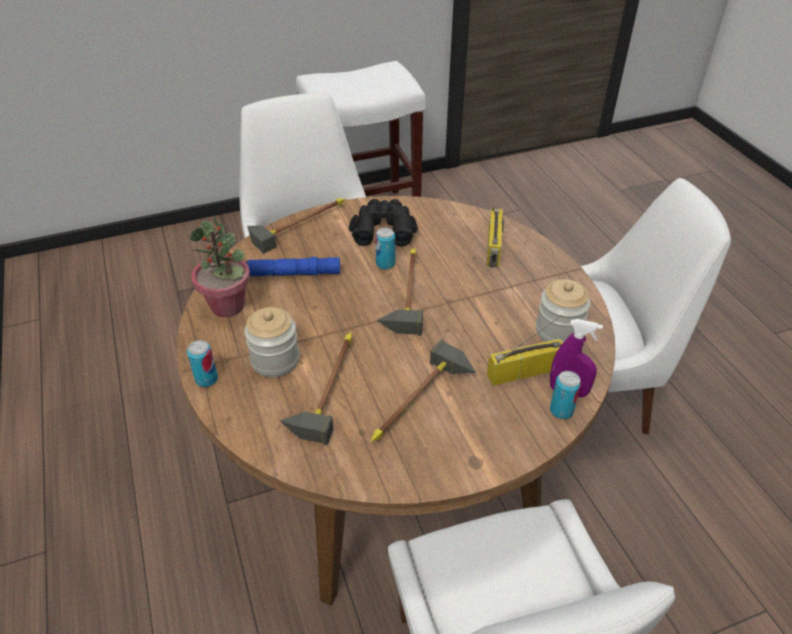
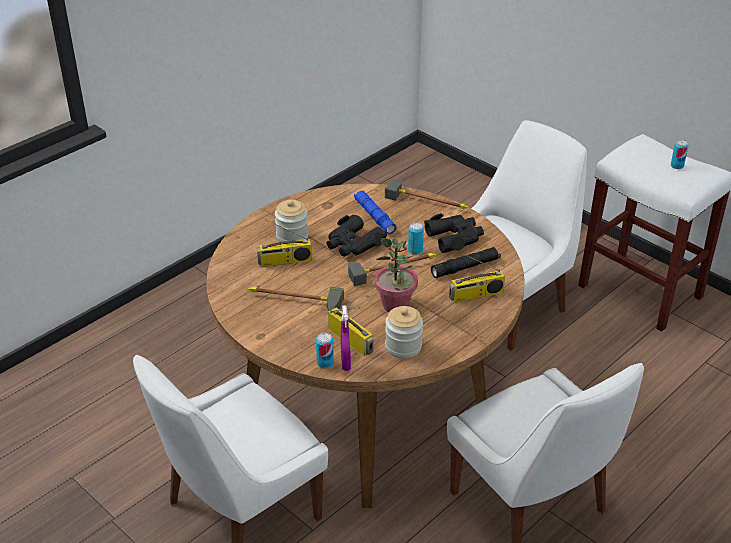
camera: 65 degrees right, 5 degrees down
(206, 379) = (261, 219): can -> can (677, 166)
(228, 306) = (325, 203): potted plant -> potted plant (395, 305)
(324, 385) = (284, 261): hammer -> radio
(335, 308) = (353, 244): none -> black binoculars
(441, 239) = (465, 267): none -> black flashlight

